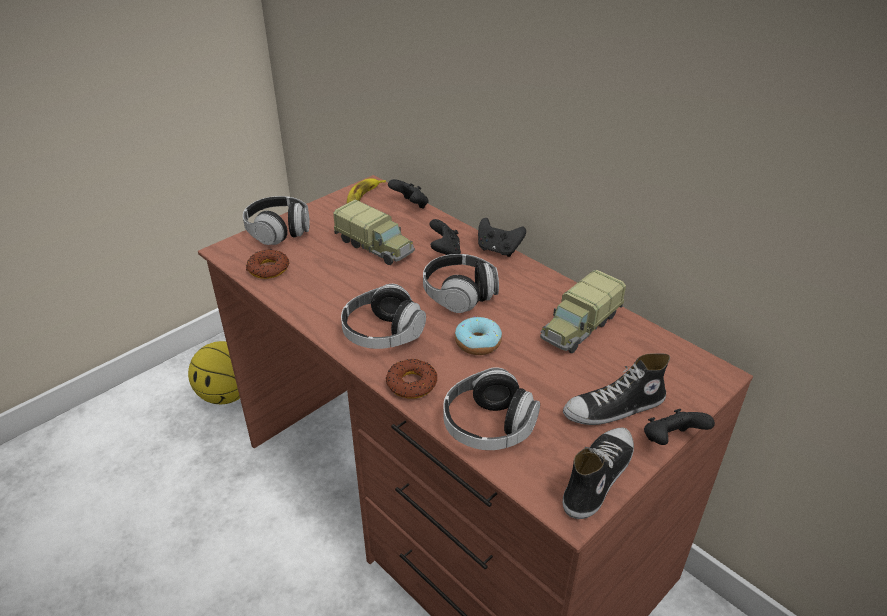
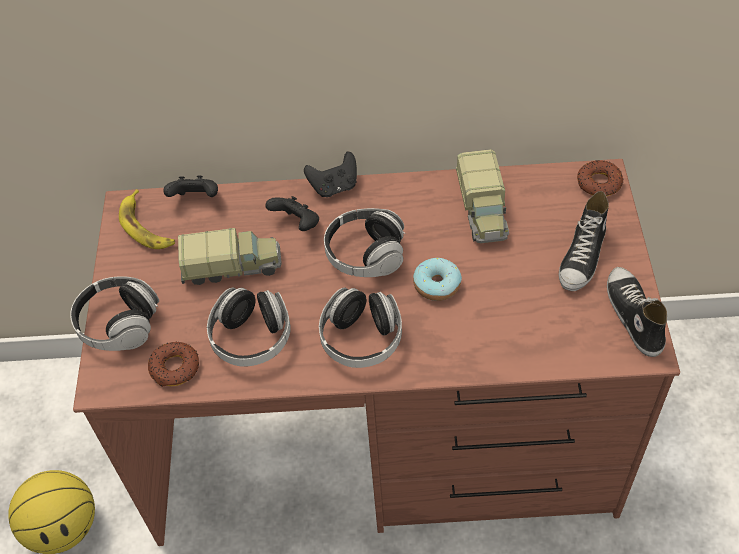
camera: 45 degrees left, 15 degrees up
(411, 383) = (441, 359): donut -> donut (598, 183)
(488, 426) = (532, 342): headphones -> headphones (252, 338)
(670, 441) = (638, 251): black game controller -> none

